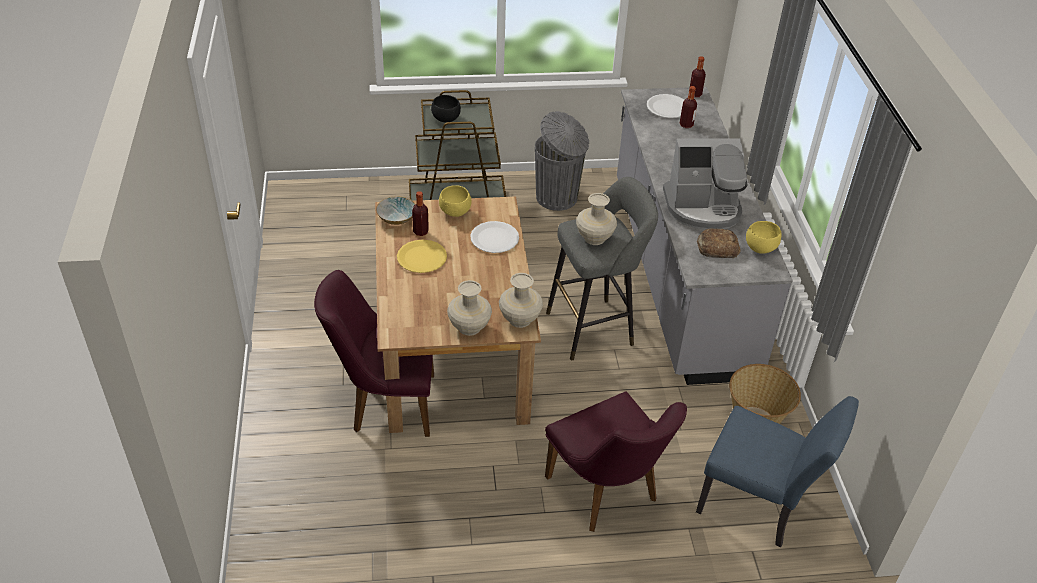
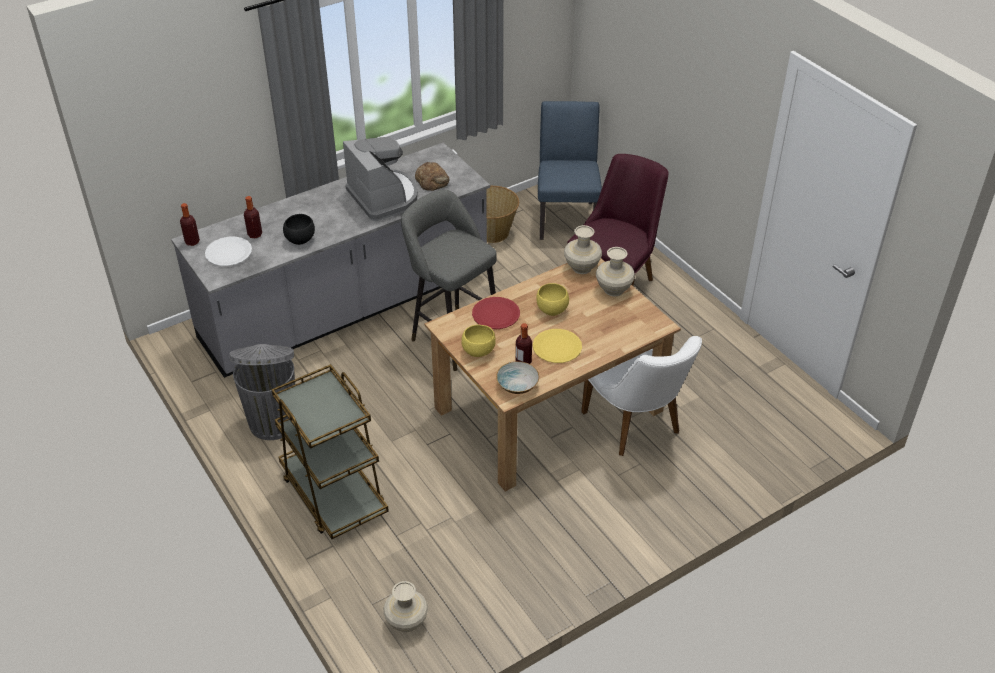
camera: 115 degrees left, 0 degrees up
(385, 403) = (636, 427): purple chair -> white chair
(446, 119) = (328, 414): black bowl -> black bowl (299, 240)
(494, 238) = (496, 314): white plate -> red plate
(594, 238) = (460, 250): beige vase -> beige vase (407, 622)
(760, 248) = (416, 161): yellow bowl -> yellow bowl (551, 310)

